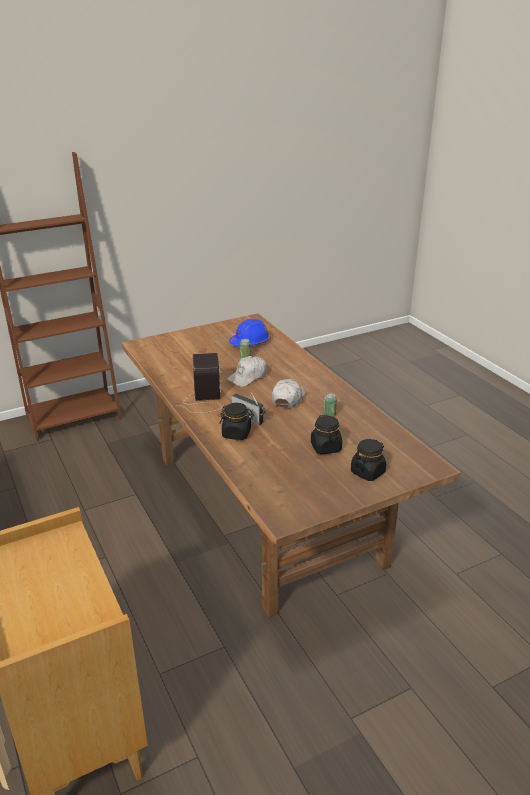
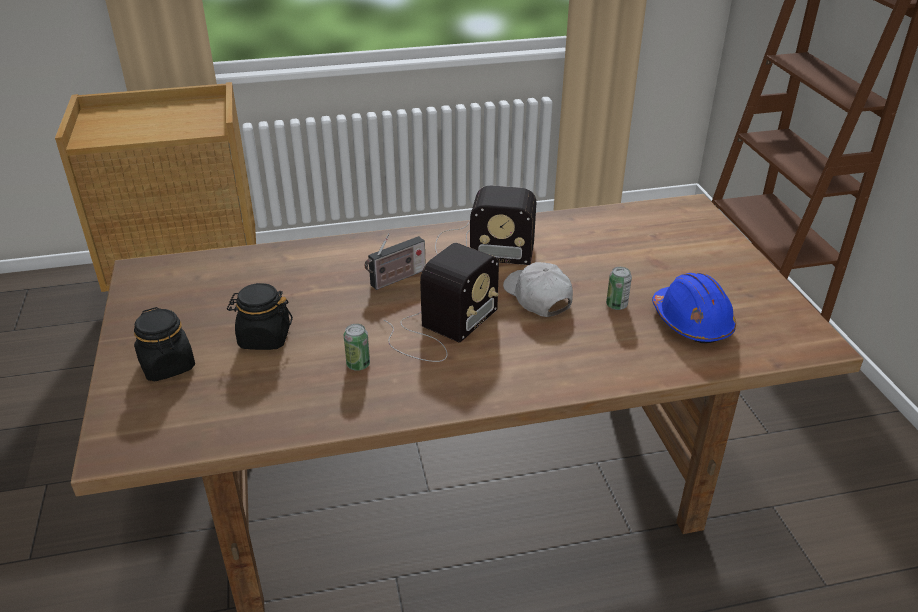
camera: 105 degrees right, 5 degrees up
(236, 433) = (360, 262): black jar -> none
(288, 398) = (440, 328): white cap -> radio

